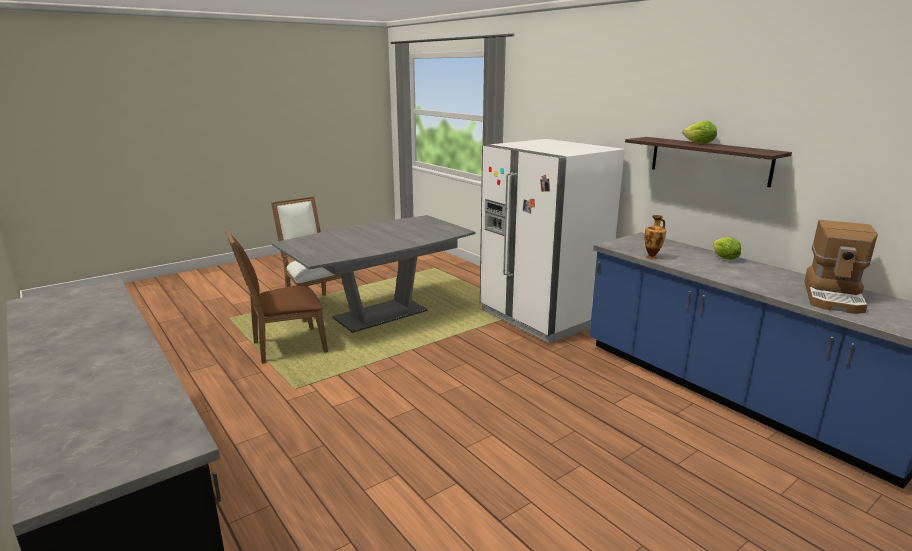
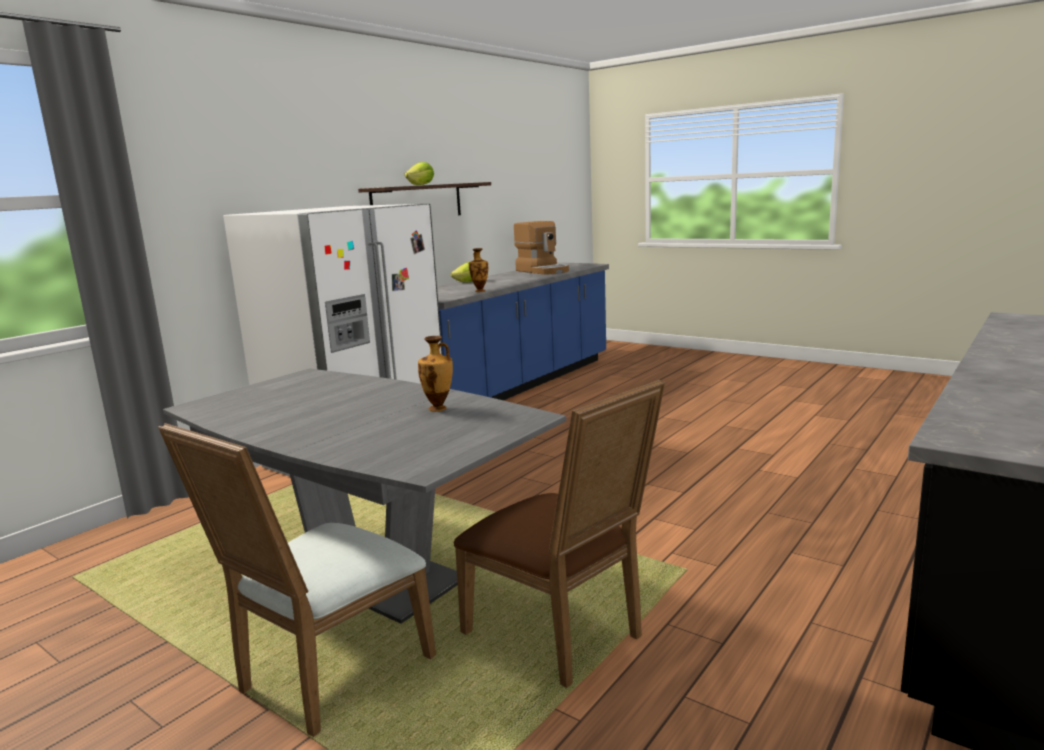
camera: 105 degrees left, 5 degrees down
(357, 248) = (438, 409): none -> vase
(834, 297) = (543, 271): coffee machine -> coffee machine turned 45 degrees clockwise

